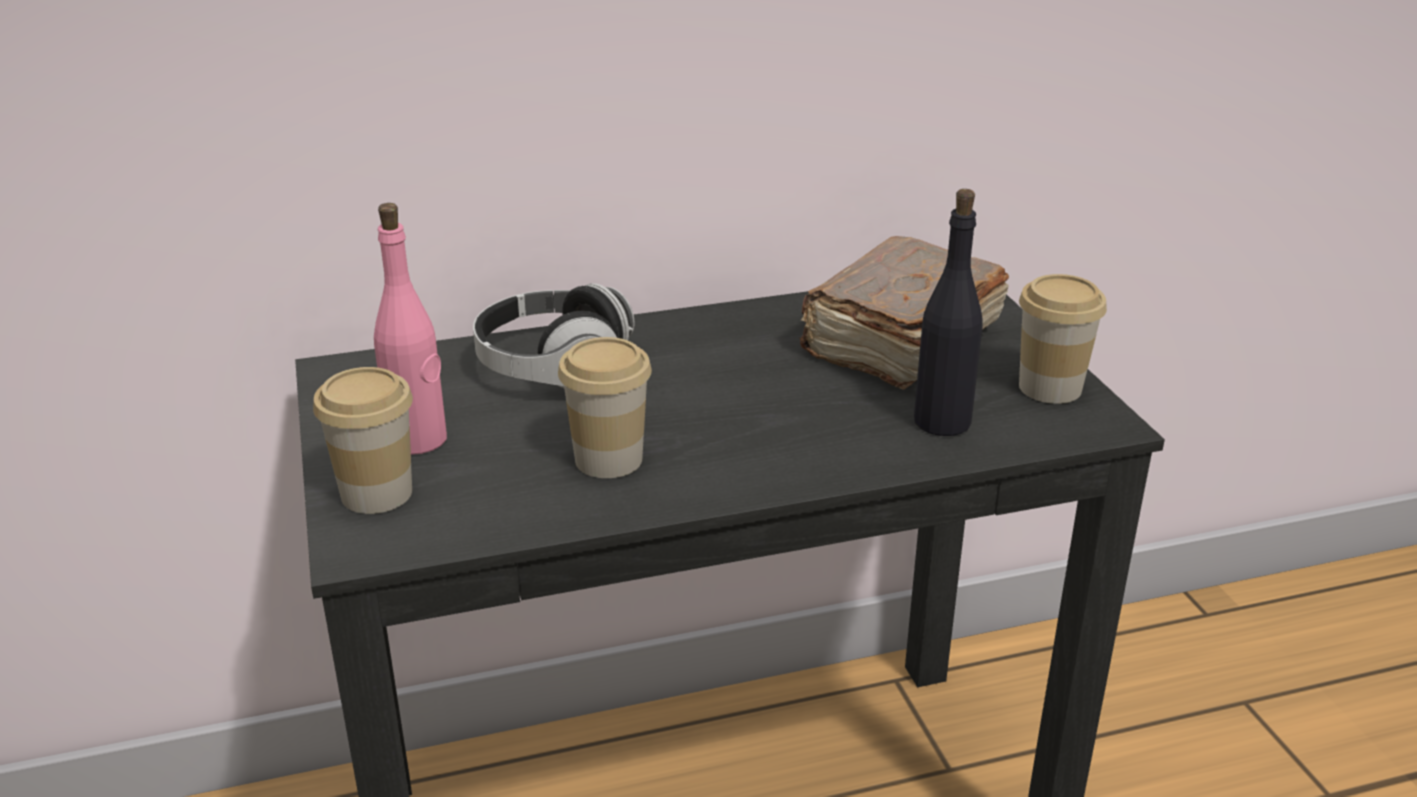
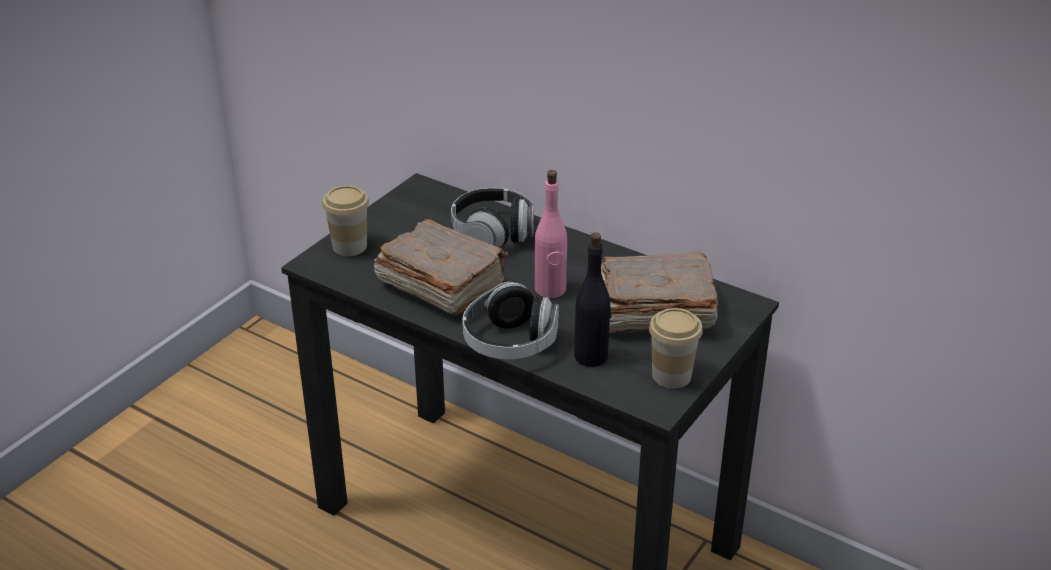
camera: 50 degrees right, 5 degrees up
(418, 440) = (396, 234): pink bottle -> pink bottle (550, 289)
(608, 459) = (440, 284): cup -> brown book
(832, 466) = (510, 343): none -> headphones

